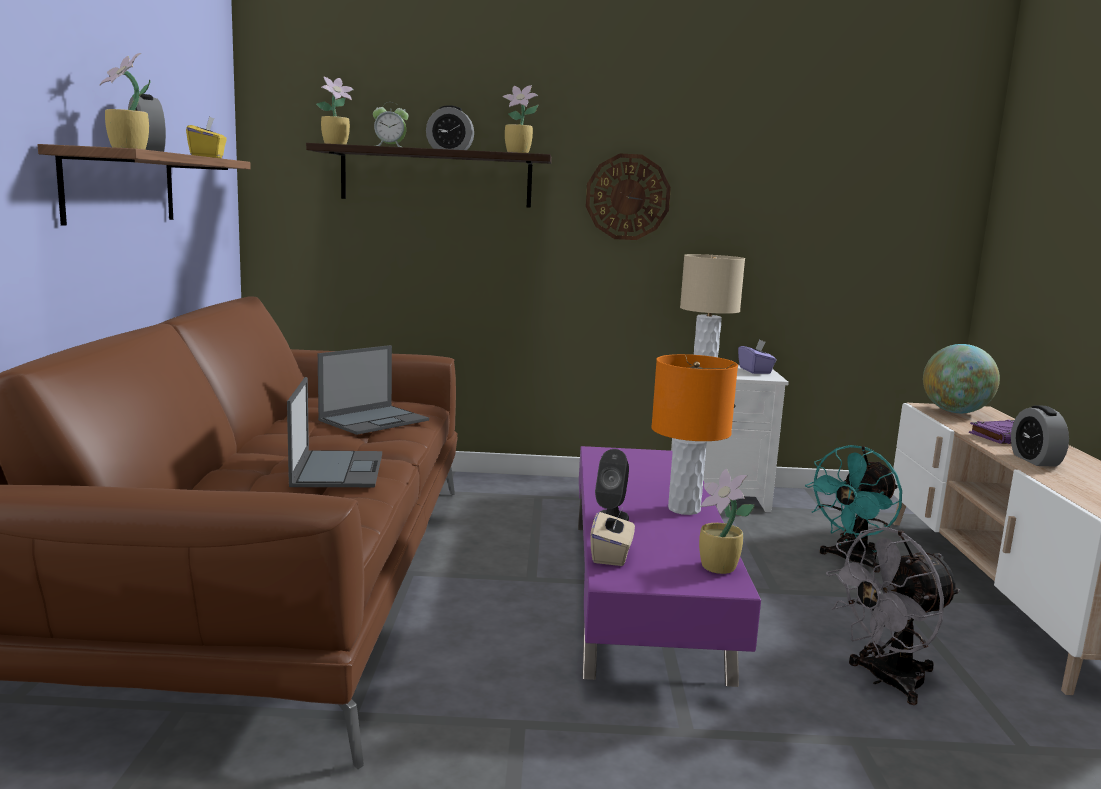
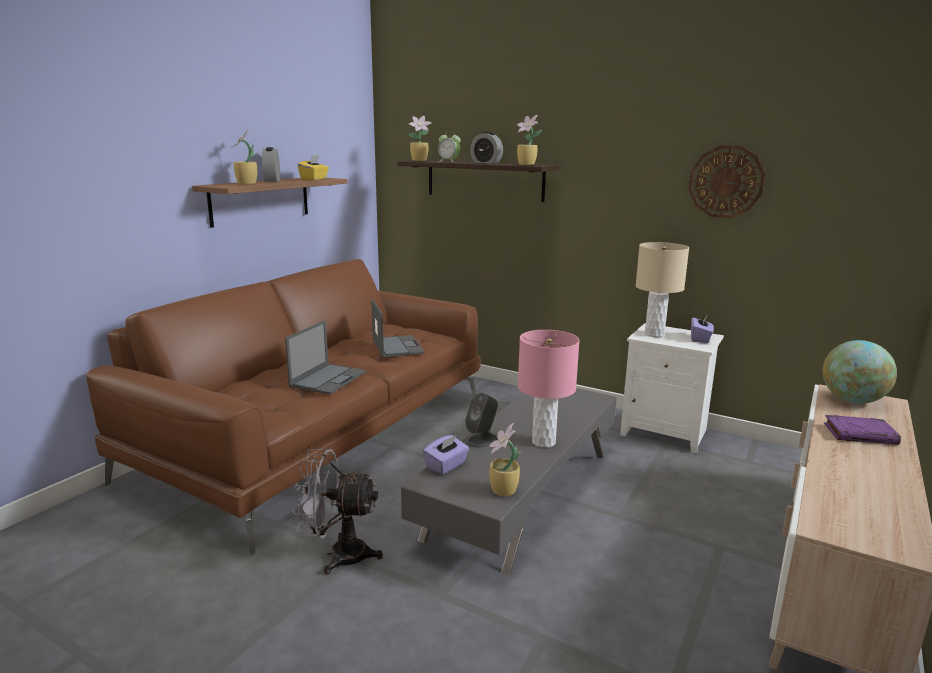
camera: 30 degrees right, 5 degrees up
(375, 420) = (397, 346): laptop -> laptop turned 90 degrees counterclockwise
(611, 555) = (446, 466): beige tissue box -> purple tissue box
(627, 197) = (613, 195): wall clock -> wall clock (726, 182)
(642, 591) = (521, 492): purple coffee table -> grey coffee table
(683, 509) = (543, 442): orange table lamp -> pink table lamp
(851, 560) = (716, 507): turquoise fan -> none
(885, 681) = (621, 606): grey fan -> grey fan (338, 555)
(1035, 460) = (841, 461): alarm clock -> none

